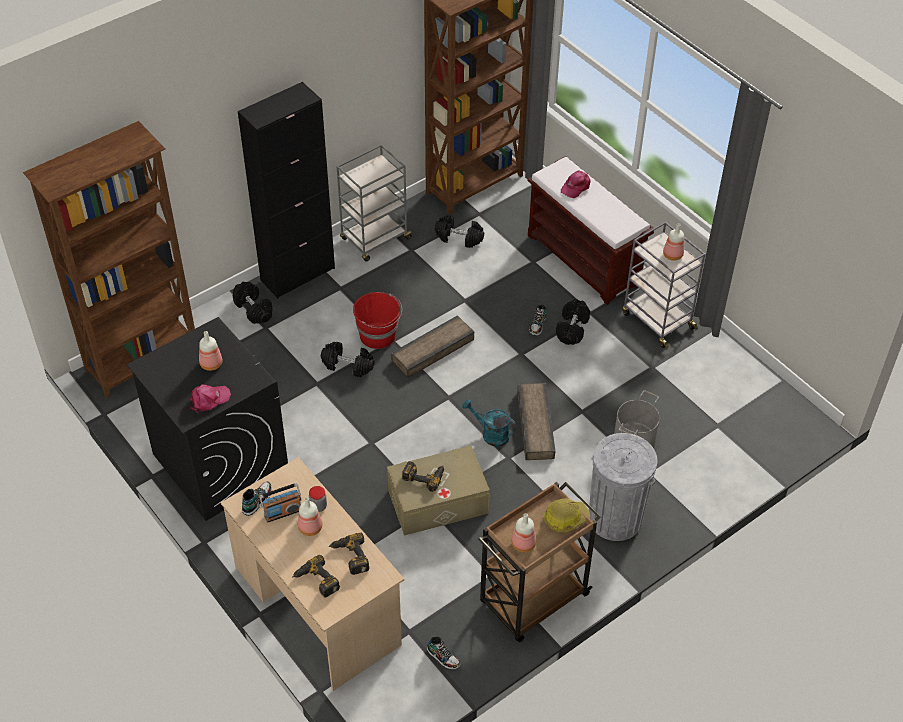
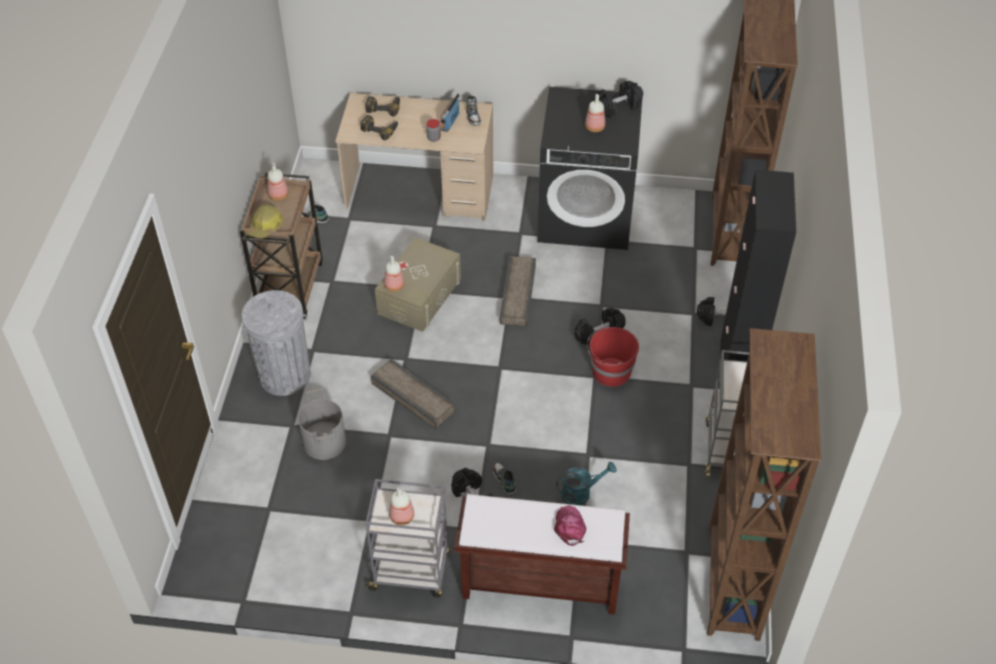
camera: 135 degrees right, 0 degrees up
(209, 399) = (563, 110): pink cap -> none
(311, 527) = (423, 126): bottle -> bottle (394, 286)
(424, 475) = (428, 265): power drill -> none
(432, 349) = (558, 393): crate -> crate (519, 294)
(459, 238) = (669, 510): black dumbbell -> black dumbbell (617, 107)
(490, 434) = (437, 365): turquoise watering can -> turquoise watering can (581, 493)

